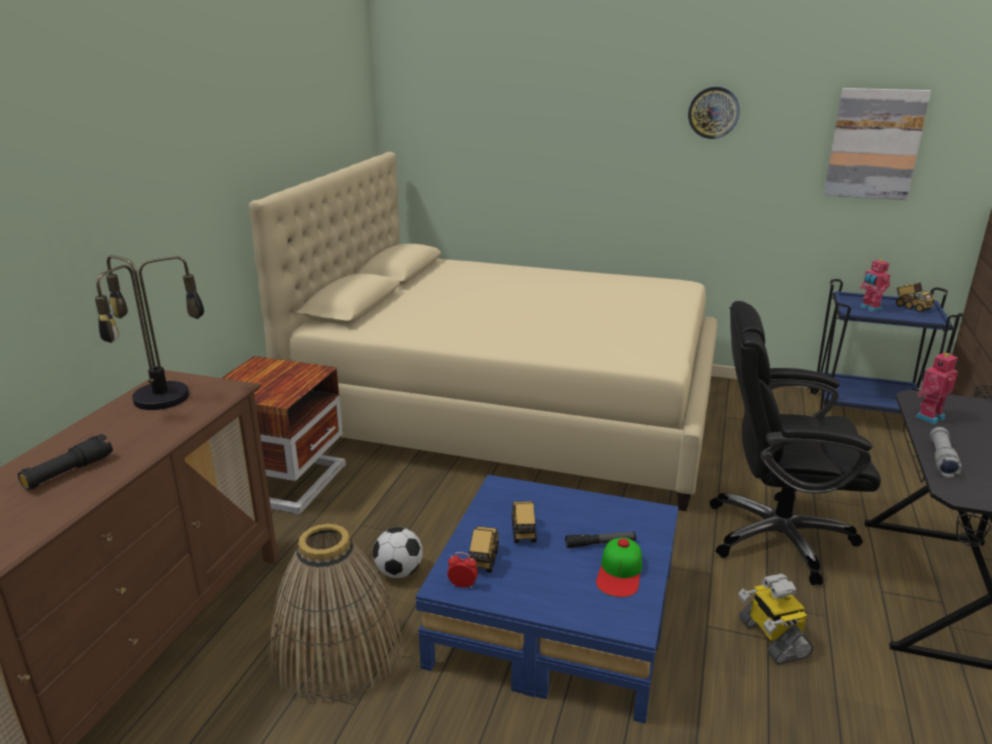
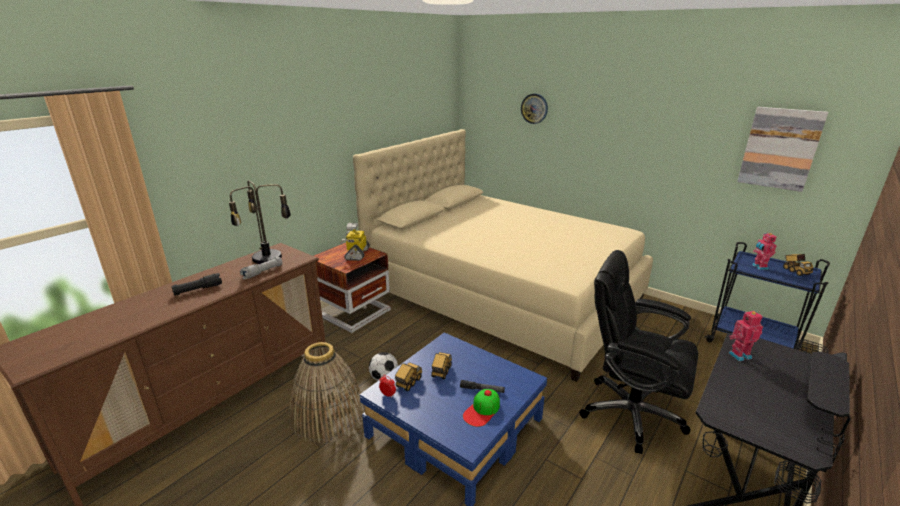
camera: 20 degrees right, 0 degrees up
(713, 112) = (661, 118): wall clock -> wall clock (534, 108)
(771, 638) = (585, 479): toy robot -> toy robot (356, 254)
(941, 459) = (723, 388): grey flashlight -> grey flashlight (262, 272)

